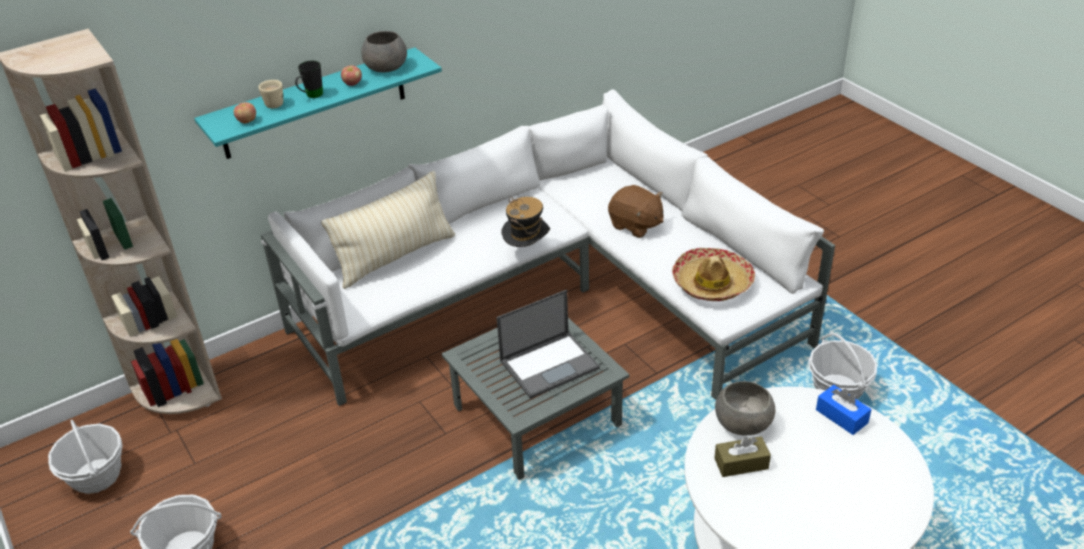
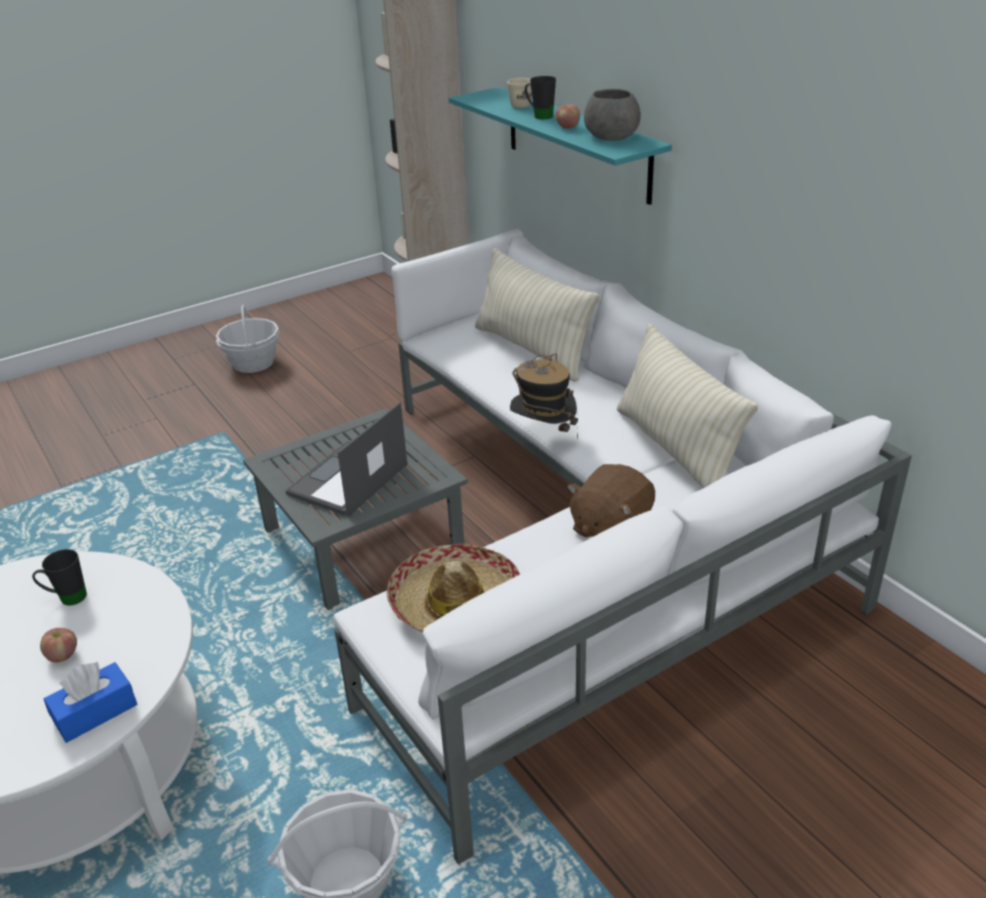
camera: 90 degrees right, 5 degrees down
(96, 476) = (347, 315): basket -> none
(246, 121) = (487, 101): apple -> apple (63, 655)
(550, 197) = (676, 450): none -> beige pillow
(550, 364) = (347, 480): laptop -> laptop turned 60 degrees clockwise
(741, 463) = (66, 598): brown tissue box -> black mug
(744, 423) = (134, 606): grey bowl -> none

